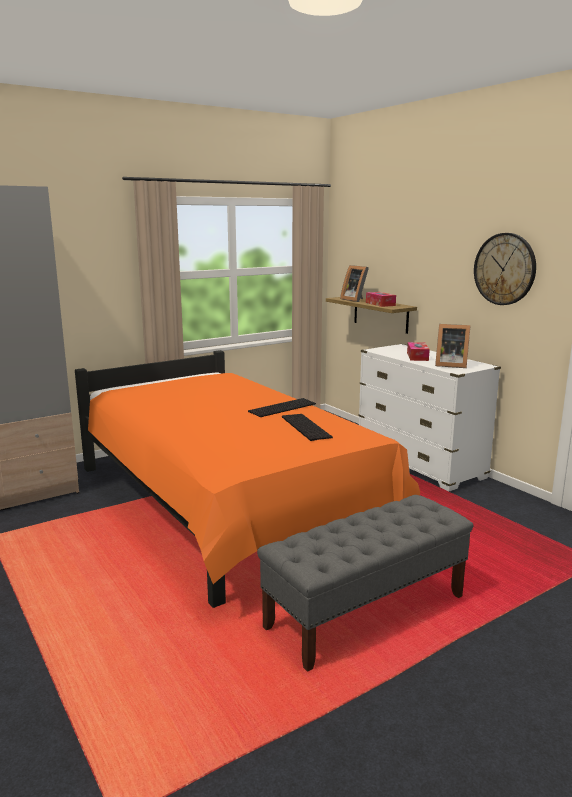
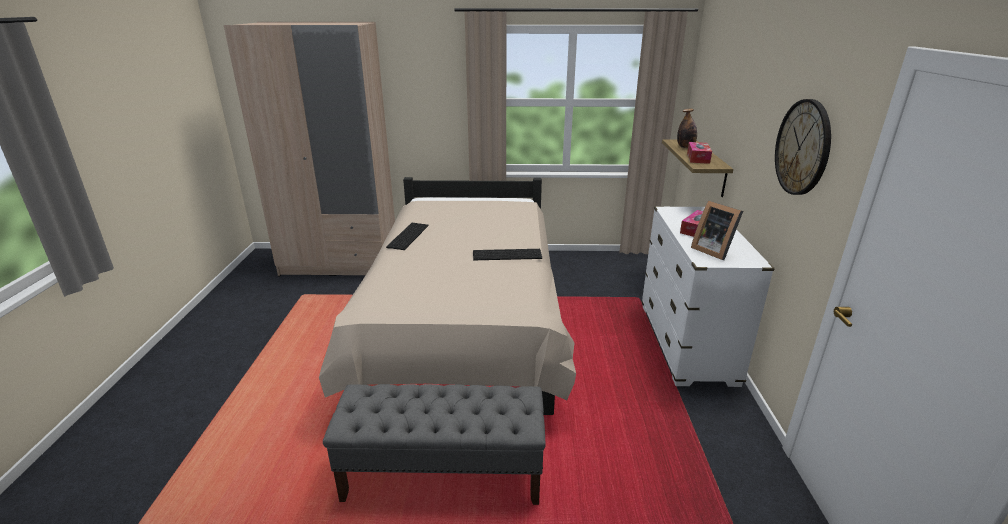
camera: 35 degrees right, 10 degrees up
(226, 505) = (464, 324): orange bed -> beige bed
(304, 427) = (489, 282): keyboard -> keyboard (407, 235)
(355, 300) = (685, 147): picture frame -> bottle

